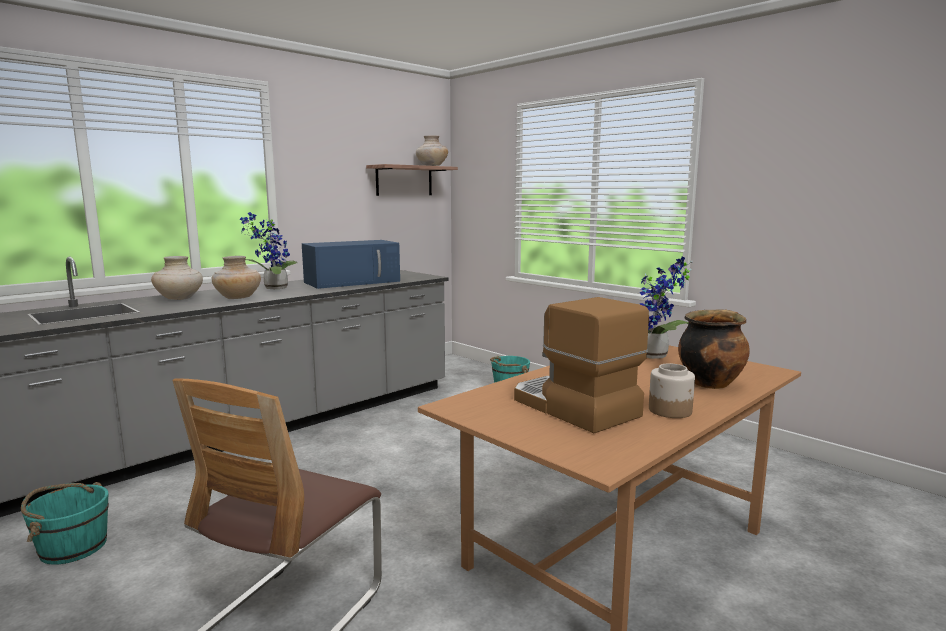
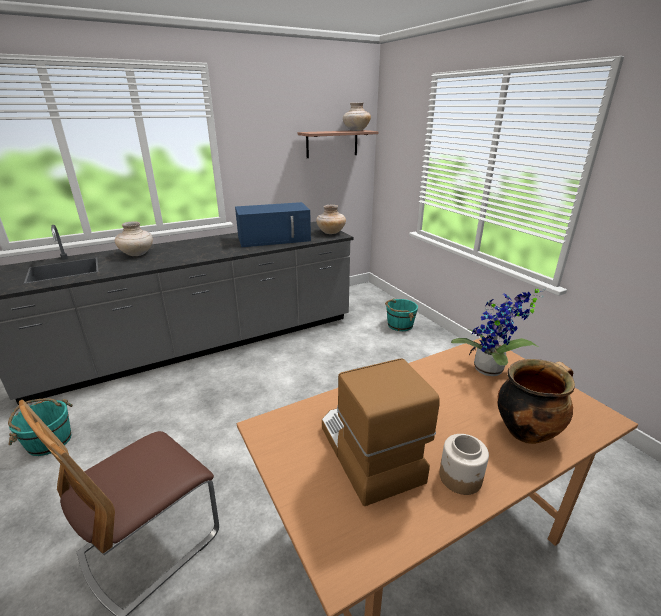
camera: 15 degrees right, 15 degrees up
(238, 298) = (176, 257): beige vase -> beige vase (331, 232)
(273, 288) = (210, 244): potted plant -> none

